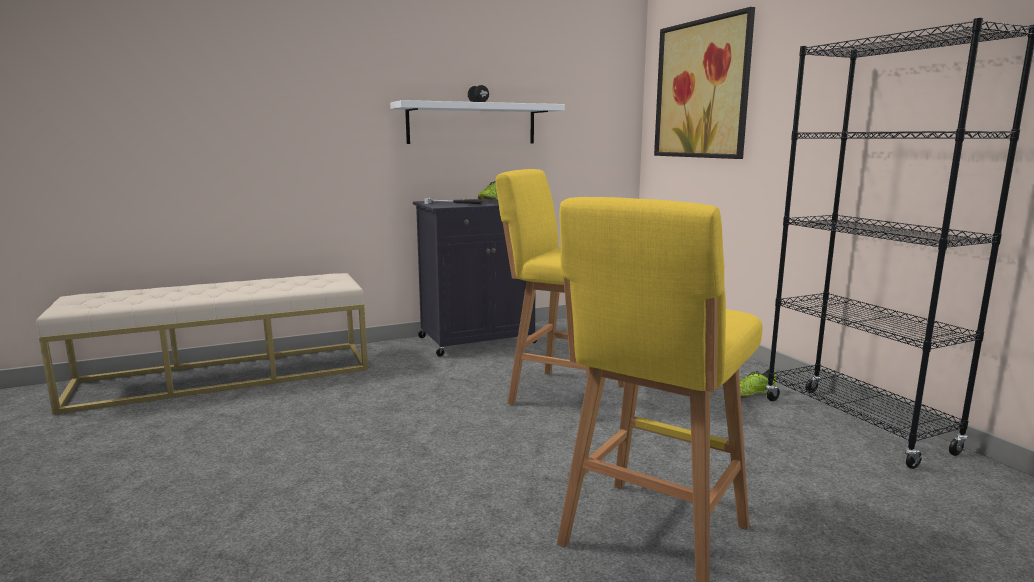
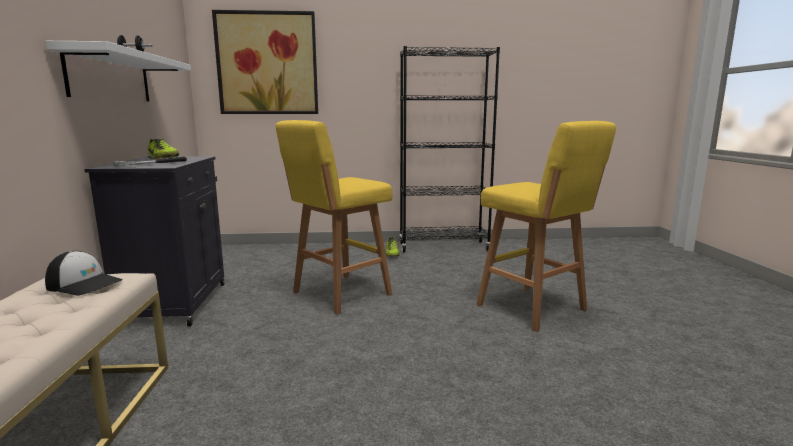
camera: 70 degrees left, 0 degrees up
(324, 280) = (85, 284): none -> cap

